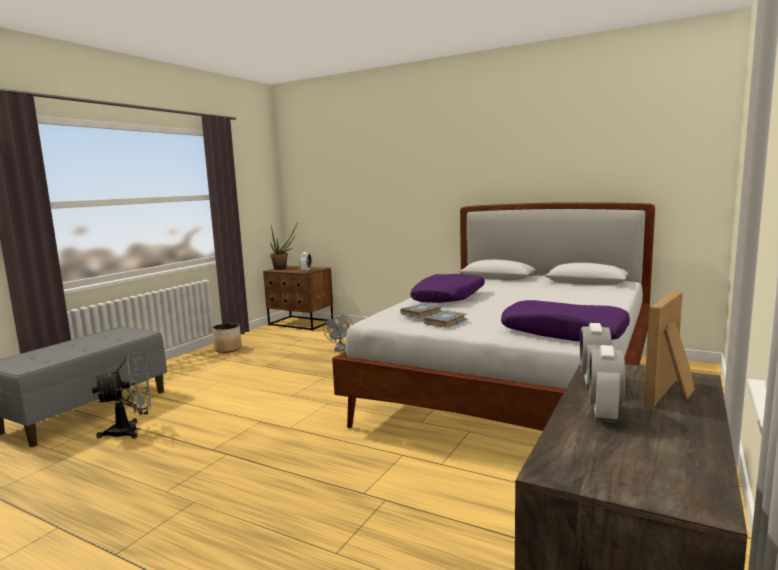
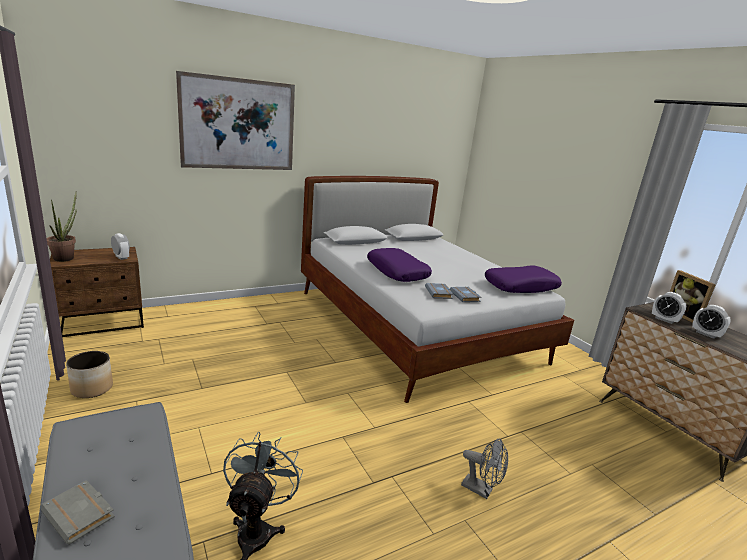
camera: 60 degrees left, 10 degrees up
(49, 350) = (81, 514): none -> grey book
(340, 349) = (230, 339): grey fan -> grey fan (481, 490)
(403, 160) = (238, 124): none -> picture

